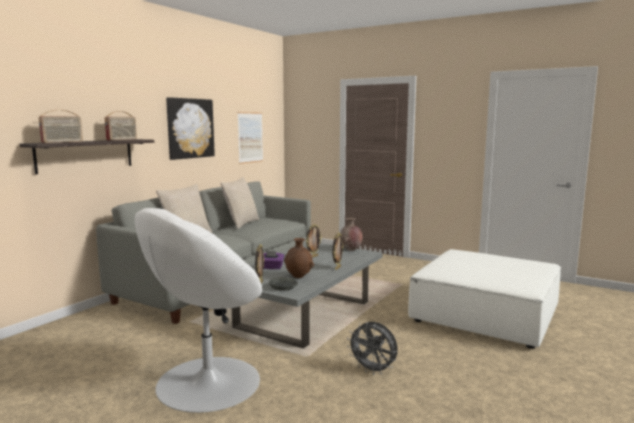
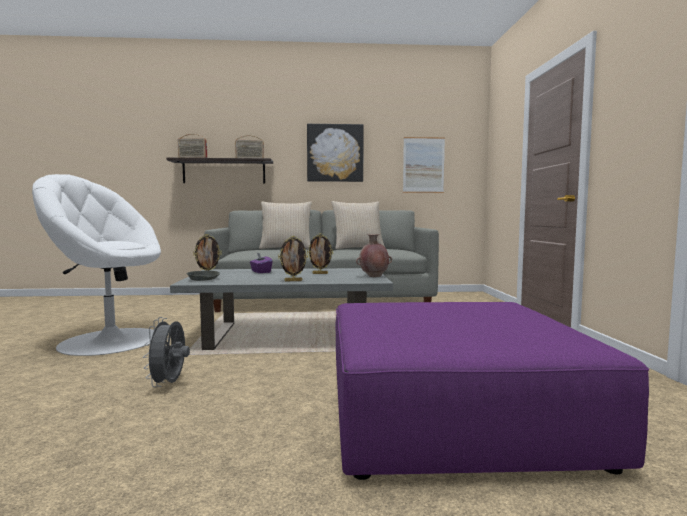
camera: 55 degrees right, 5 degrees down
(299, 276) = (243, 278): brown vase -> none
(485, 314) = (452, 414): white ottoman -> purple ottoman

